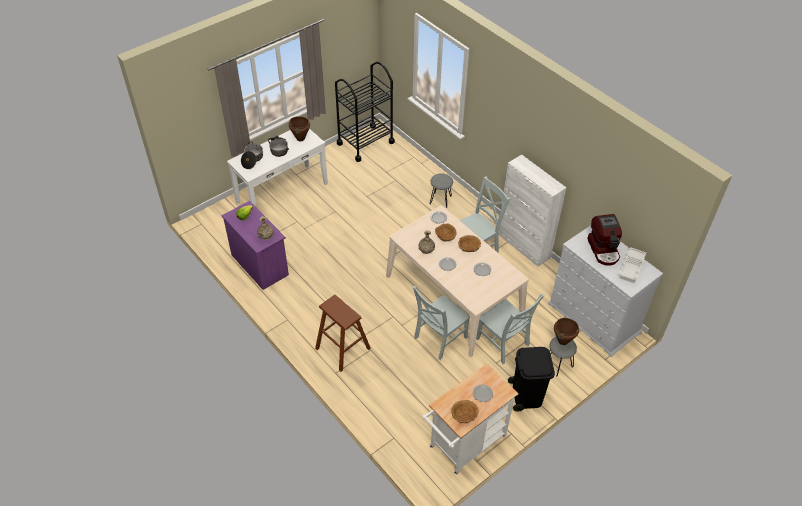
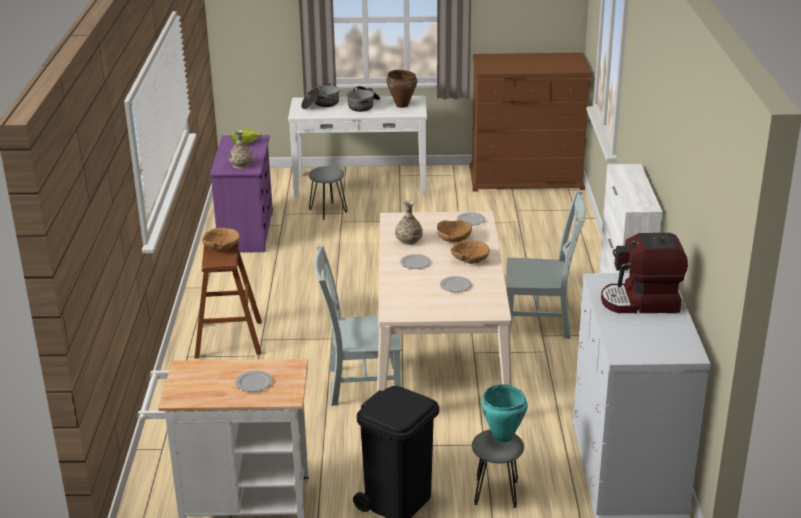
camera: 40 degrees right, 20 degrees down
(365, 143) = (526, 177): black cart -> brown dresser
(440, 199) = (556, 259): grey stool -> grey stool (328, 210)
(464, 415) = (197, 390): brown bowl -> brown bowl (221, 247)
(504, 343) = (444, 431): grey chair -> none
(563, 341) = (502, 437): brown cooking pot -> turquoise cooking pot
(604, 250) = (641, 302): coffee machine -> coffee machine turned 60 degrees clockwise
(632, 267) = (662, 336): white tray -> none

